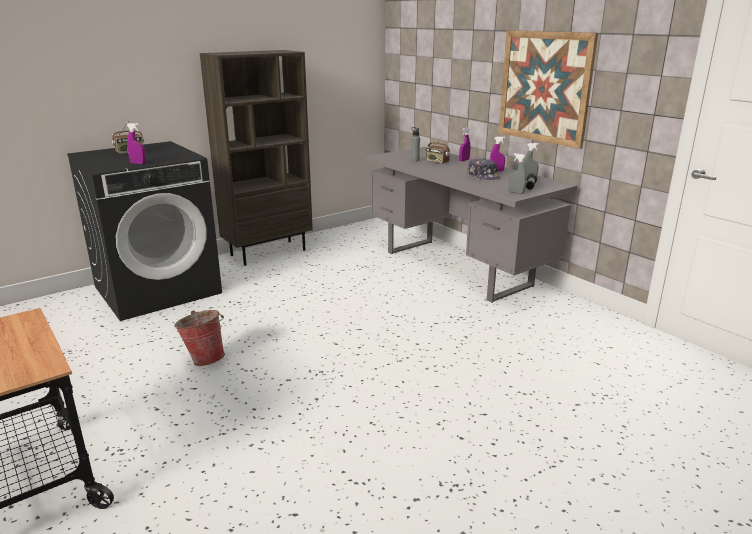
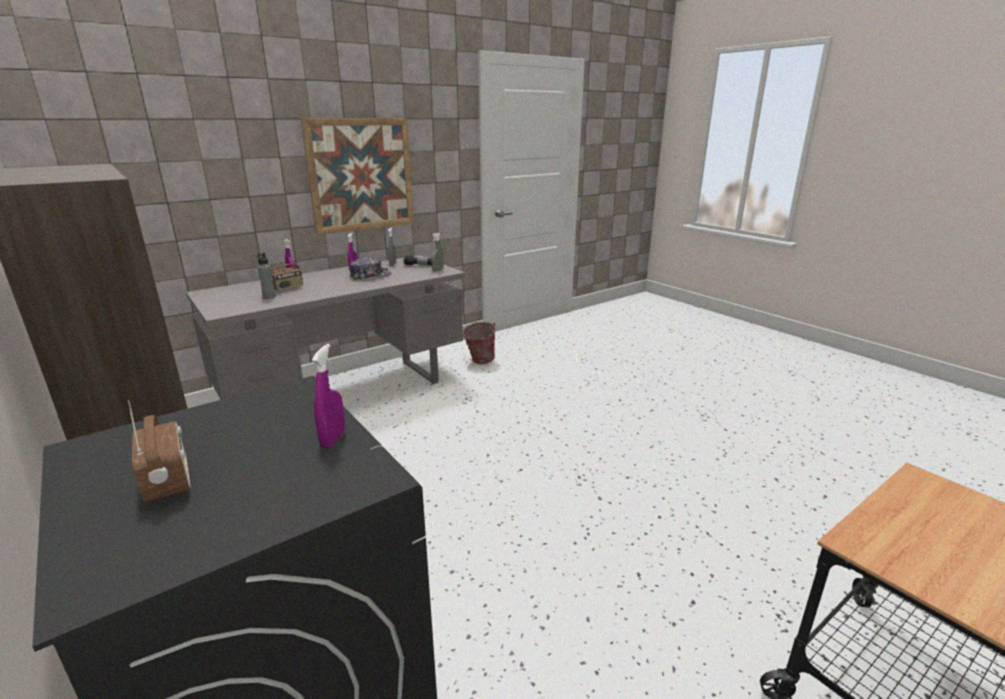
camera: 90 degrees left, 0 degrees up
(204, 358) = (568, 579): bucket -> bucket (479, 361)

